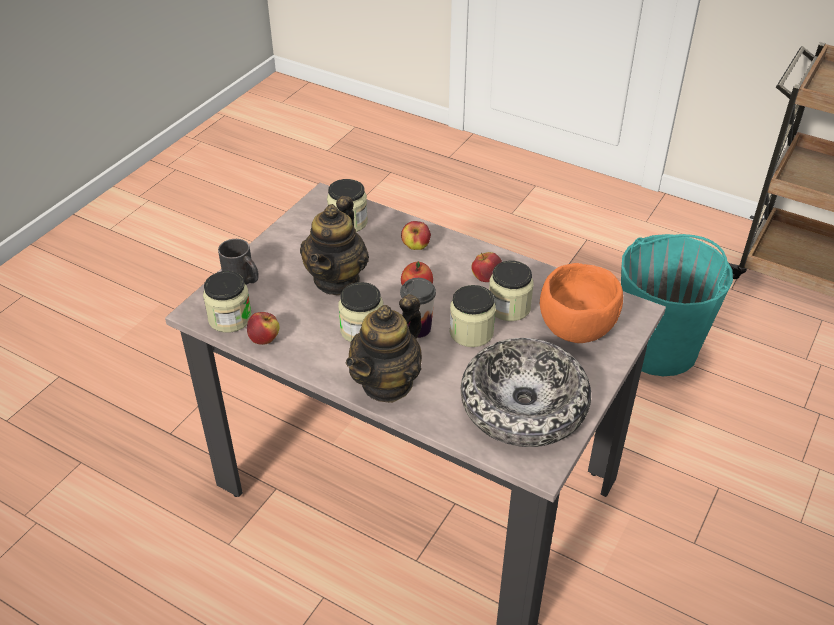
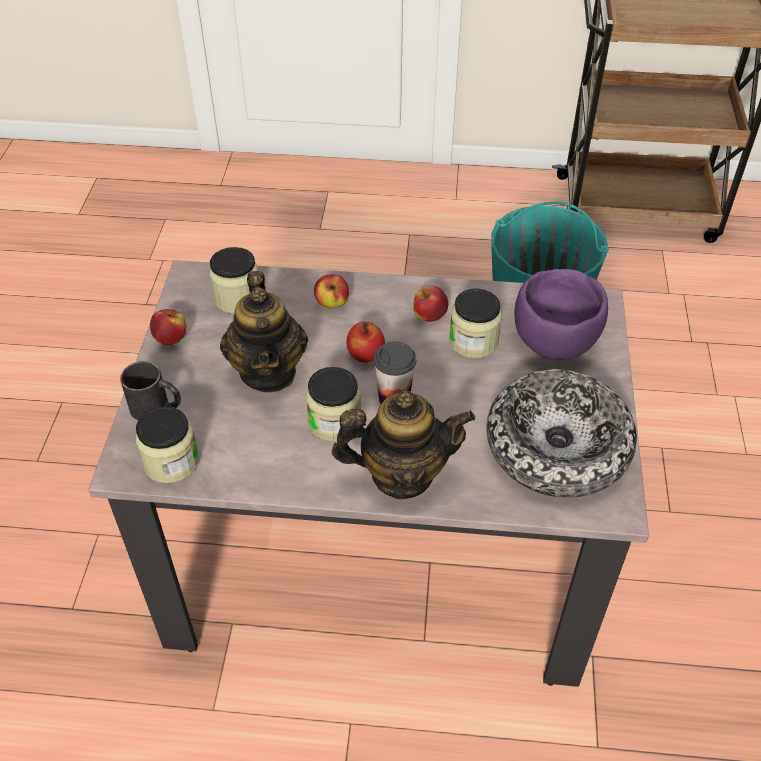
camera: 25 degrees left, 5 degrees up
(264, 339) = (230, 473): apple -> apple (171, 339)
(387, 383) = (402, 474): teapot -> teapot turned 105 degrees counterclockwise
(471, 332) = (453, 383): jar -> none
(577, 330) = (556, 343): orange bowl -> purple bowl

